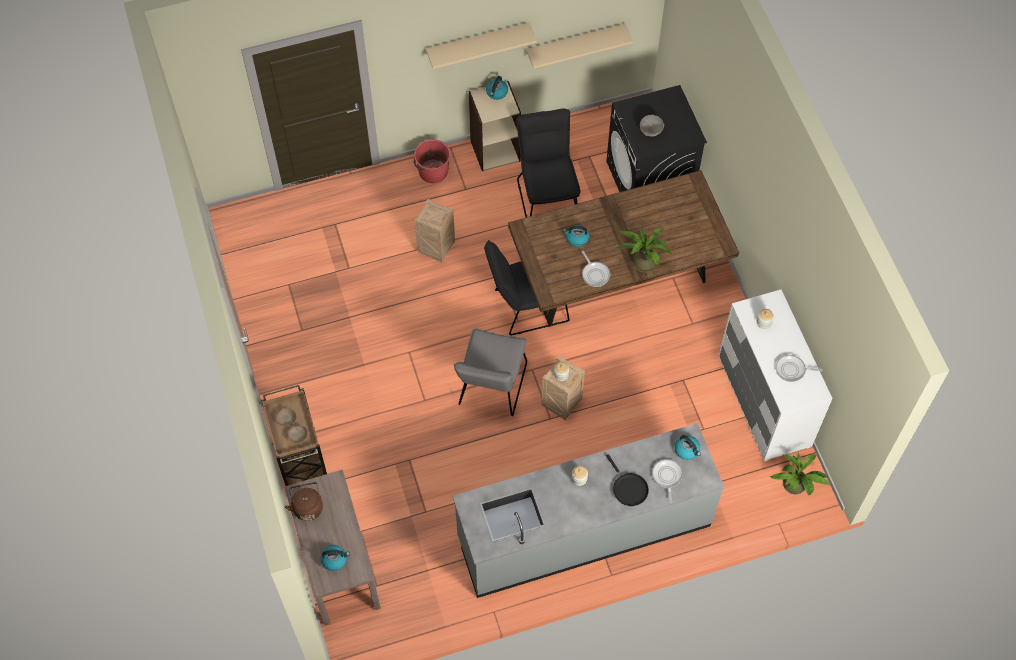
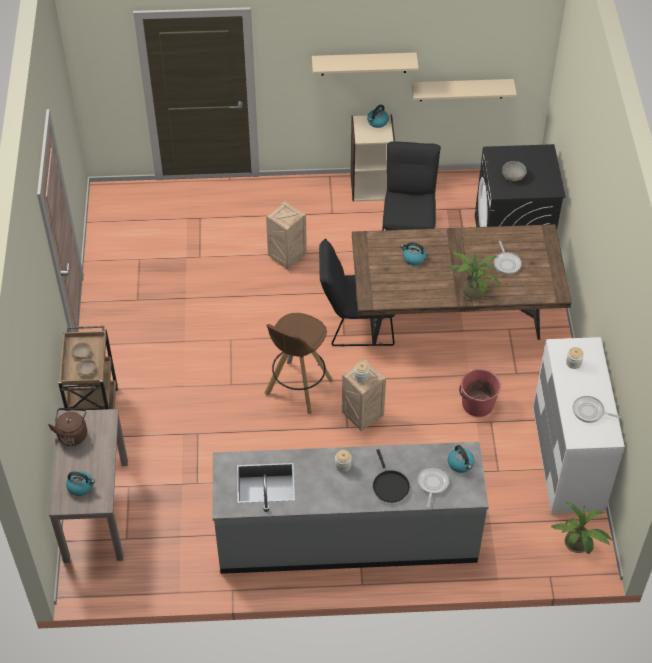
camera: 15 degrees right, 10 degrees down
(432, 171) = (306, 192): red bucket -> red bucket (477, 403)
(491, 388) = (298, 388): grey chair -> brown stool
(595, 274) = (421, 292): frying pan -> frying pan (506, 263)

